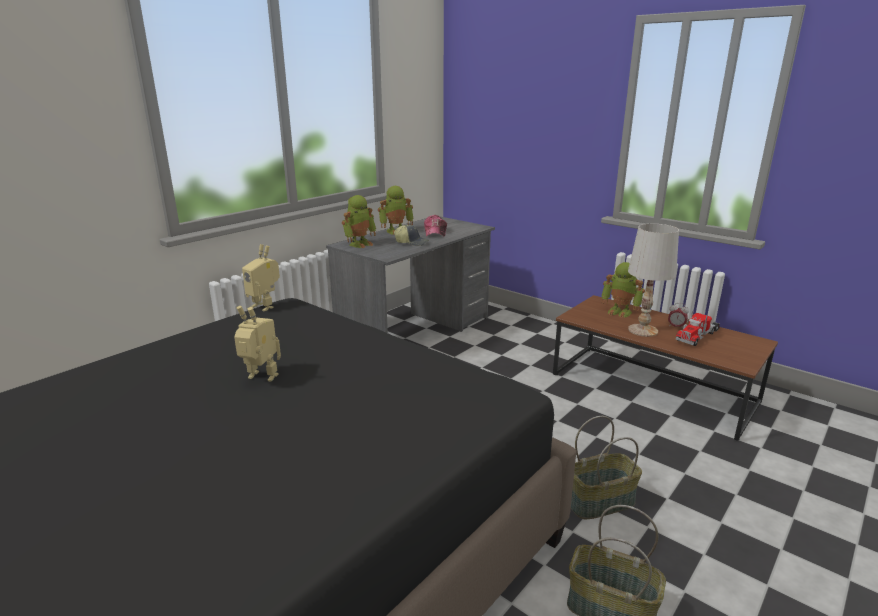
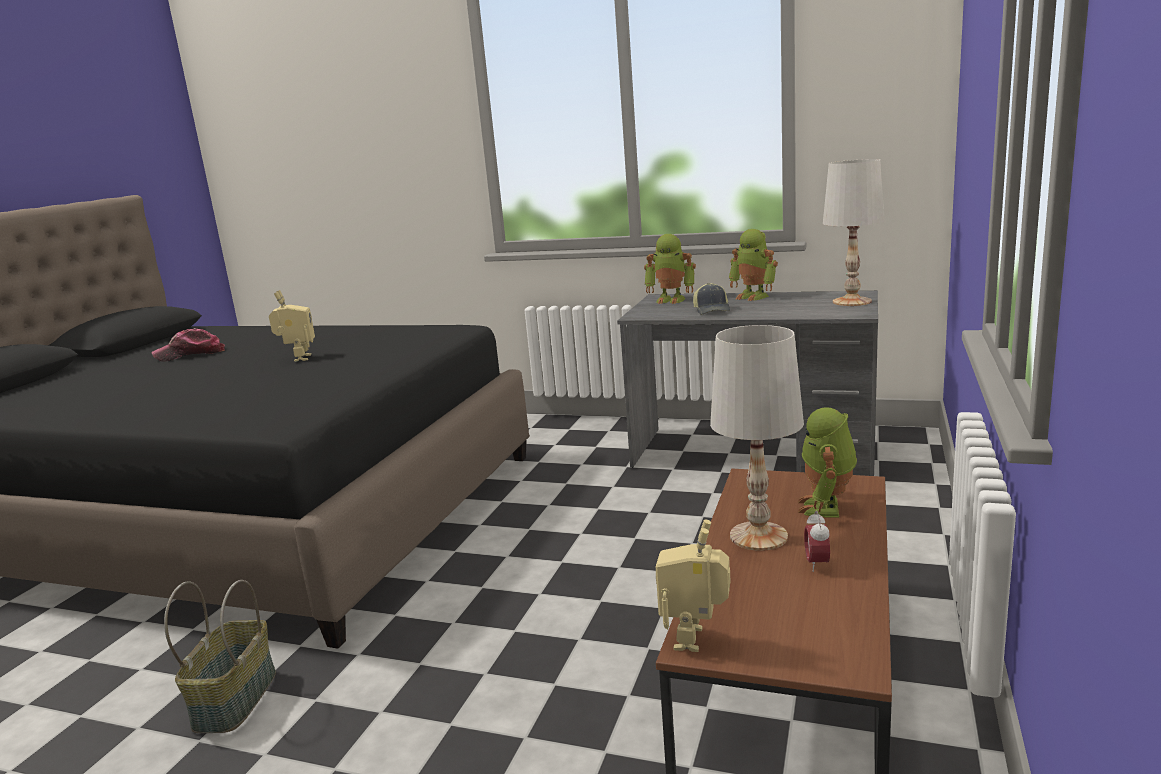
camera: 70 degrees right, 5 degrees down
(265, 306) = (449, 324): toy robot -> toy robot (696, 639)
(435, 232) = (781, 307): cap -> cap (191, 354)
(452, 222) = (852, 302): none -> white table lamp
(600, 501) = (422, 665): basket -> none
(697, 335) = (797, 589): toy truck -> none

